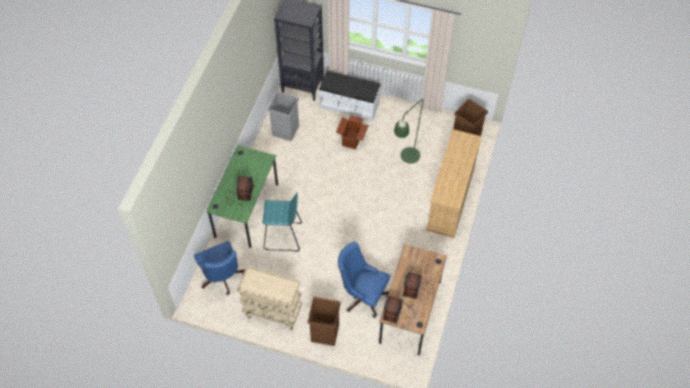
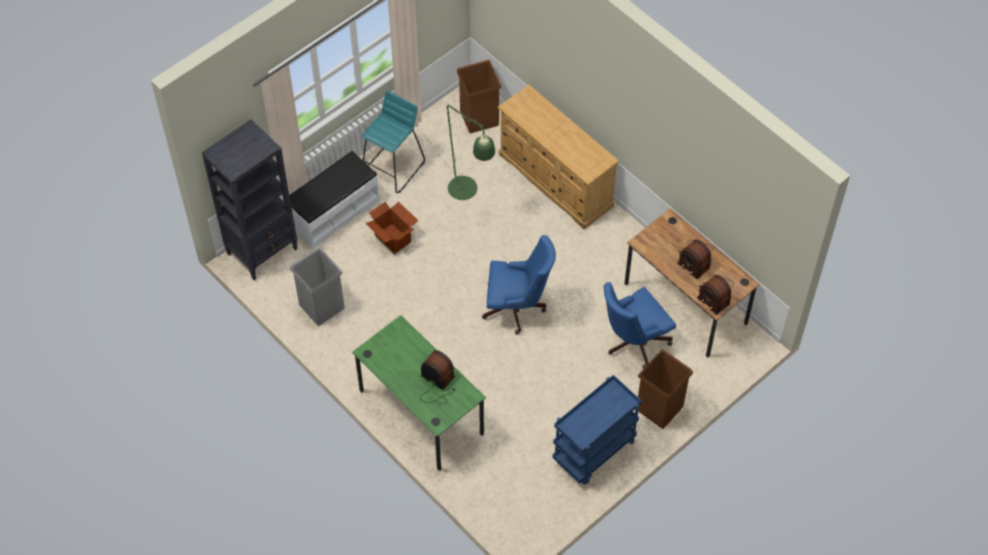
camera: 60 degrees left, 0 degrees up
(222, 278) = (509, 488): blue office chair -> blue office chair (517, 308)
(272, 311) = (594, 452): beige cart -> blue cart
(283, 236) = (491, 388): turquoise stool -> turquoise stool (393, 168)

